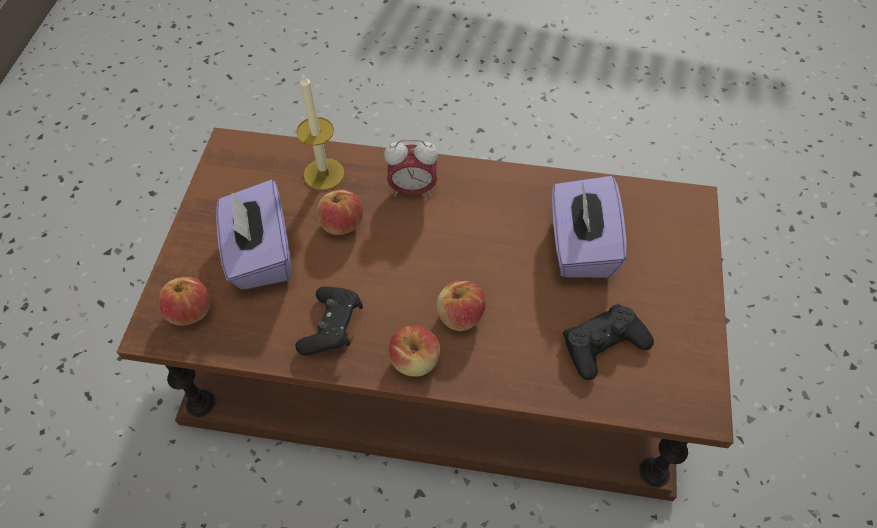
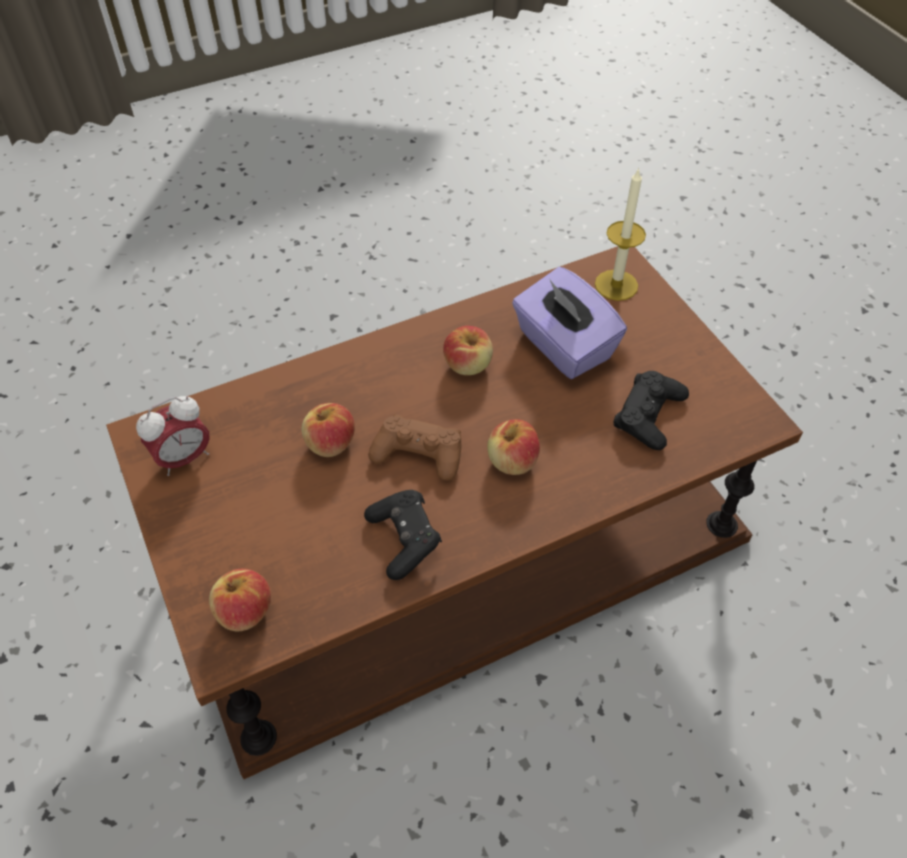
camera: 35 degrees left, 5 degrees down
(260, 254) = (272, 516): purple tissue box -> none
(324, 174) = (271, 408): candle -> candle (616, 285)
(396, 267) = (418, 453): none -> brown game controller
(412, 189) = (373, 377): alarm clock -> alarm clock (184, 458)
(415, 360) = (506, 522): apple -> apple (468, 364)

